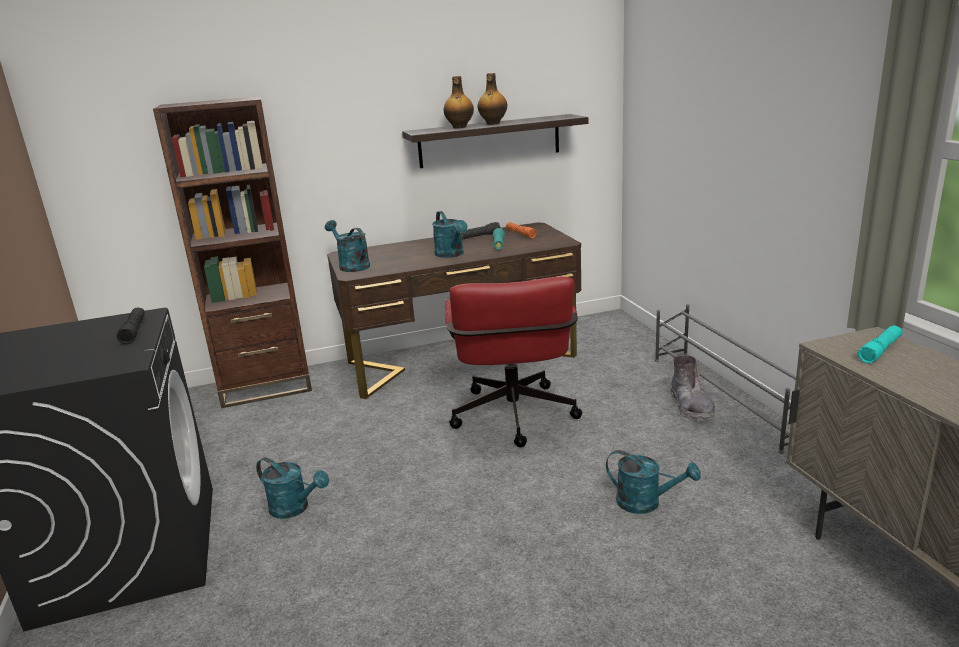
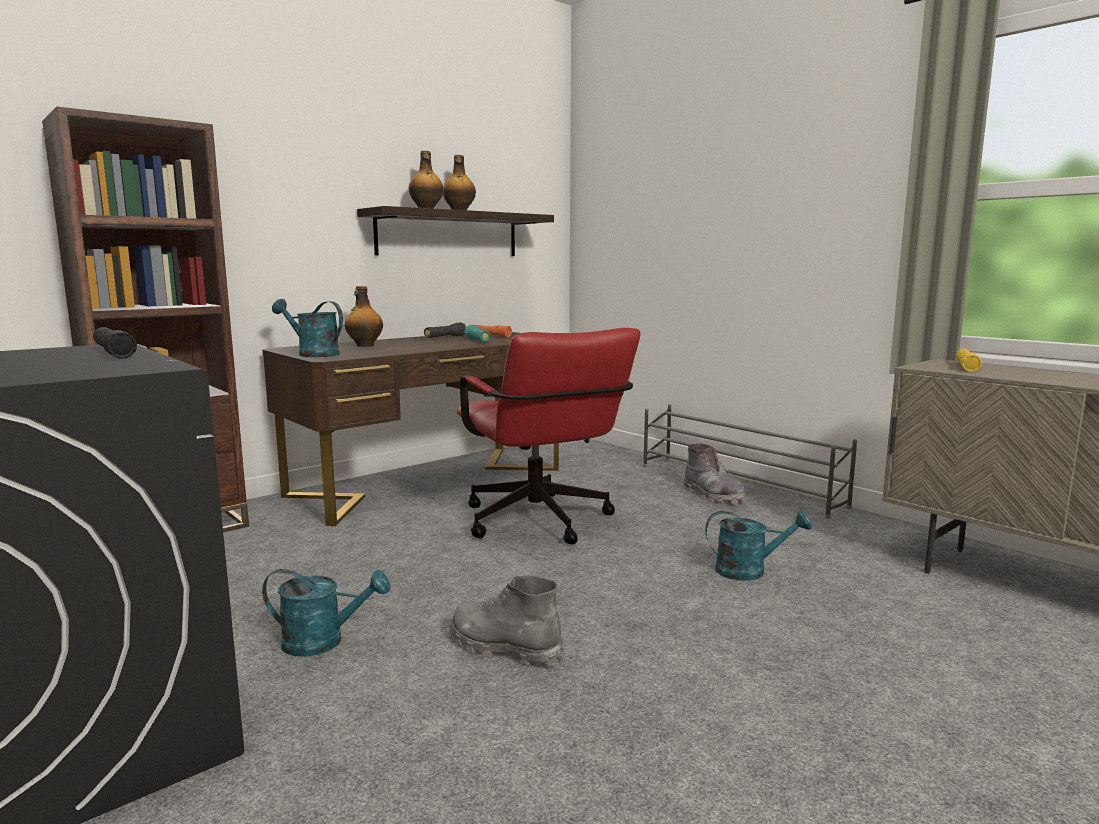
camera: 25 degrees left, 10 degrees down
(401, 539) = (505, 647): none -> grey boot
(402, 251) = (364, 345): none -> bottle
(451, 254) = (432, 346): turquoise watering can -> none
(880, 350) = (966, 366): turquoise flashlight -> yellow flashlight

